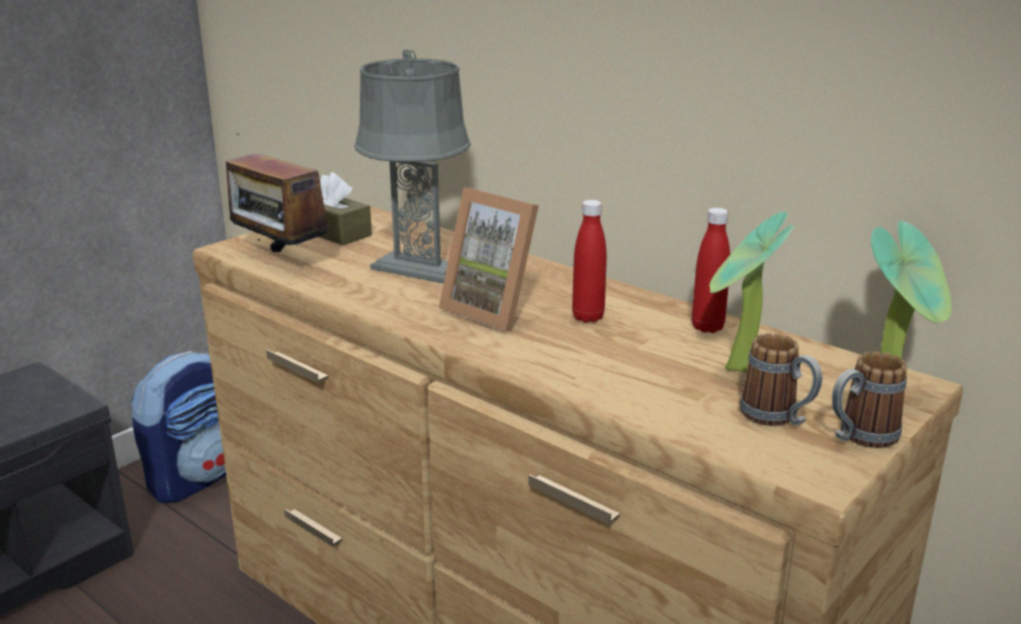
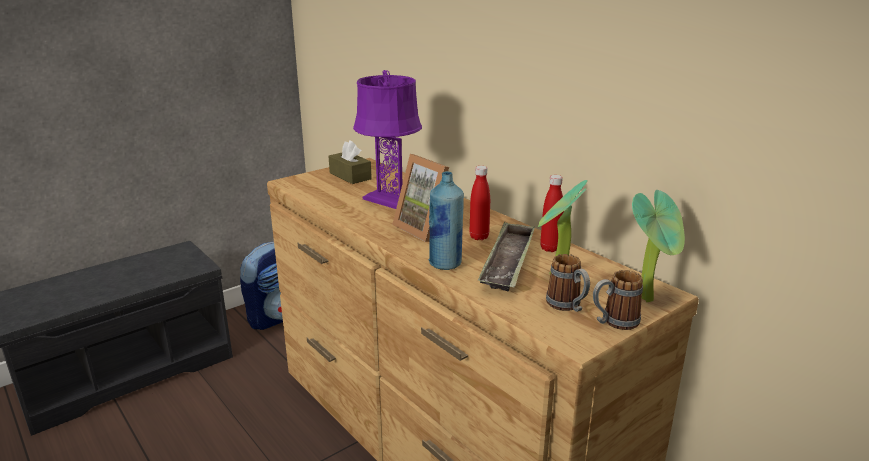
camera: 10 degrees right, 0 degrees up
(280, 260) = (313, 190): radio -> none
(416, 270) = (389, 201): grey table lamp -> purple table lamp
(553, 365) = (445, 264): none -> blue bottle
(652, 354) = (508, 262): none -> tray

